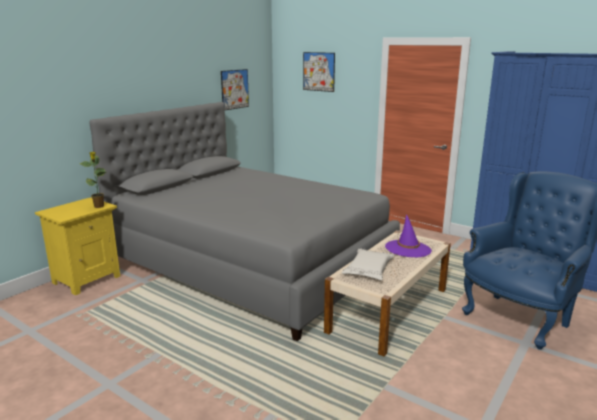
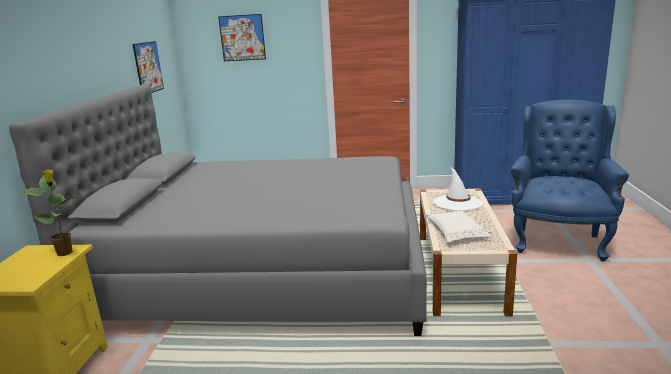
camera: 30 degrees left, 0 degrees up
(408, 249) = (457, 203): purple hat -> white hat

